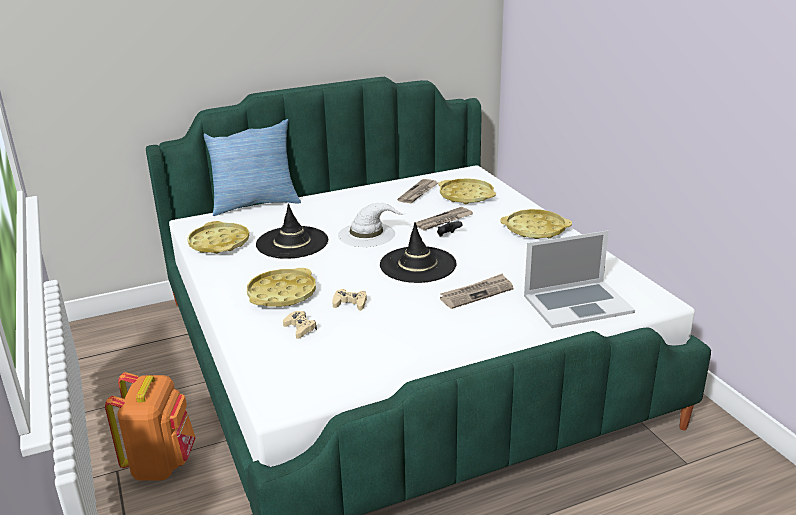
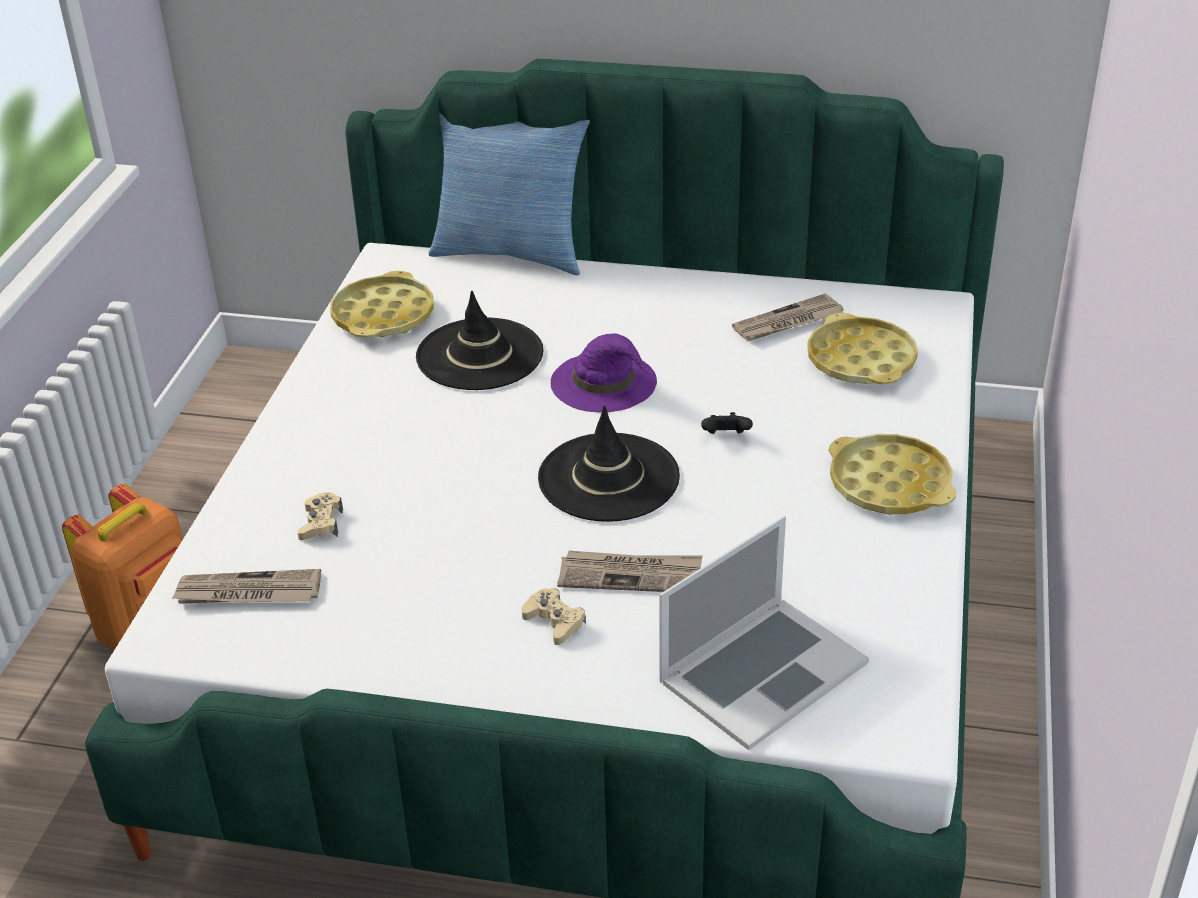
camera: 35 degrees right, 10 degrees up
(282, 294) = (363, 449): yellow tray -> none
(350, 303) = (432, 509): beige game controller -> beige game controller (554, 622)
(367, 234) = (605, 382): white hat -> purple hat
(444, 221) = (756, 402): newspaper -> newspaper (248, 592)
(577, 304) = (762, 671): laptop -> laptop turned 60 degrees counterclockwise

